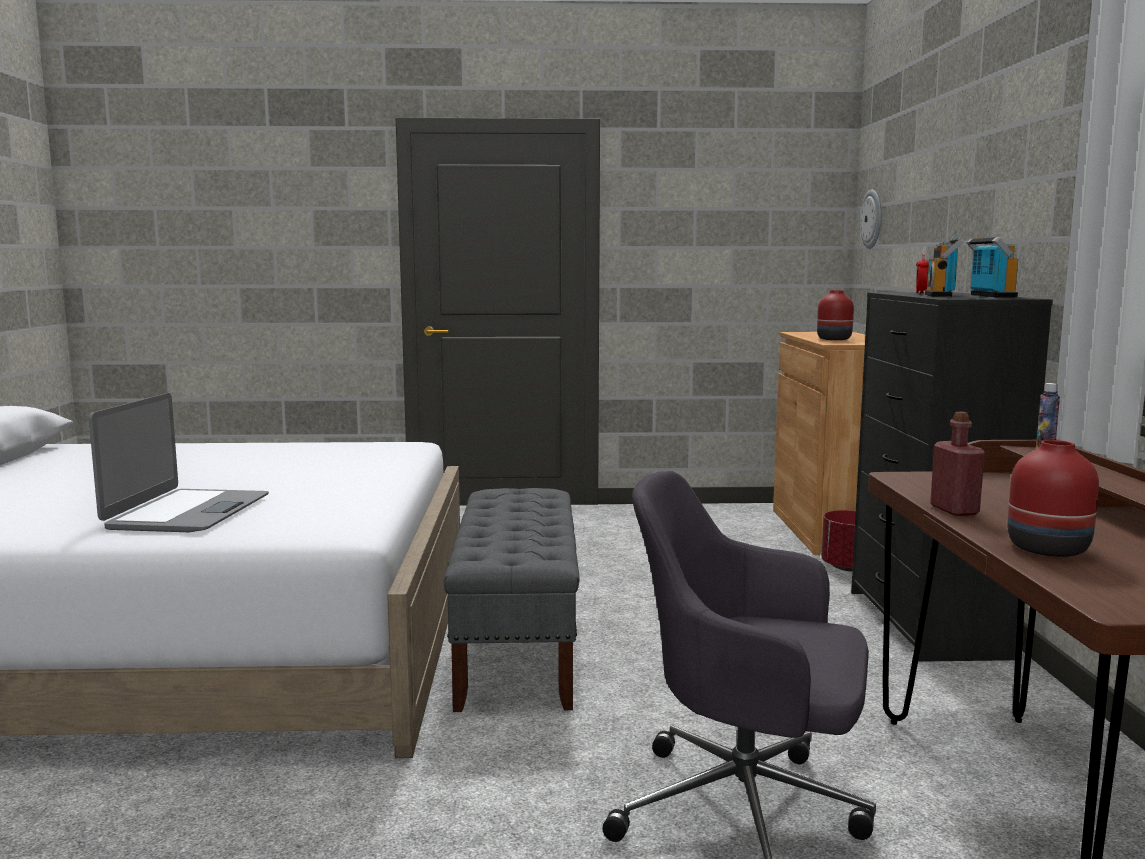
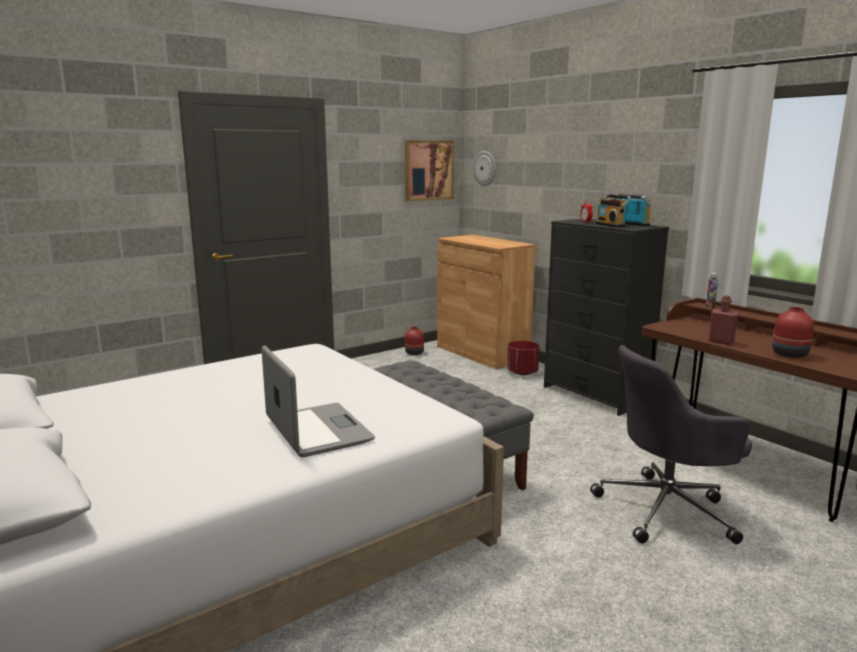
camera: 35 degrees left, 5 degrees up
(782, 224) = (428, 170): none -> picture
(834, 339) = (488, 243): red vase -> red vase (414, 353)

